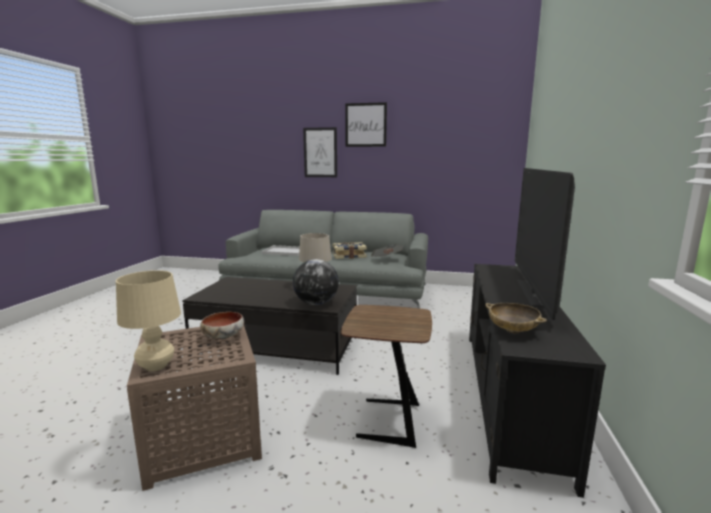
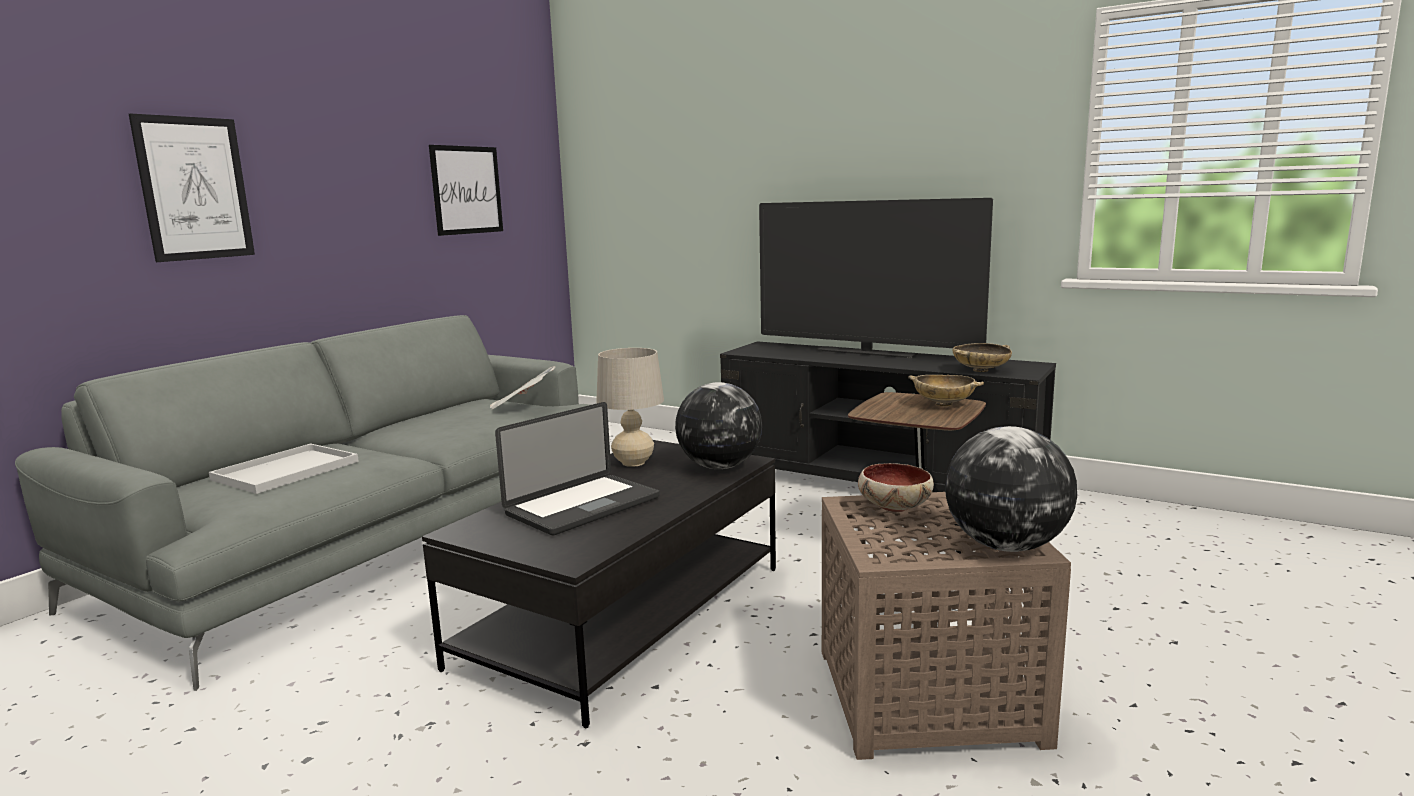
camera: 70 degrees left, 0 degrees up
(156, 366) = (1006, 546): beige table lamp -> globe
(256, 290) = (583, 506): none -> laptop
(349, 256) = (445, 425): book -> none
(365, 125) = (305, 119): picture -> picture (466, 190)
(403, 327) = (943, 404): none -> beige bowl

